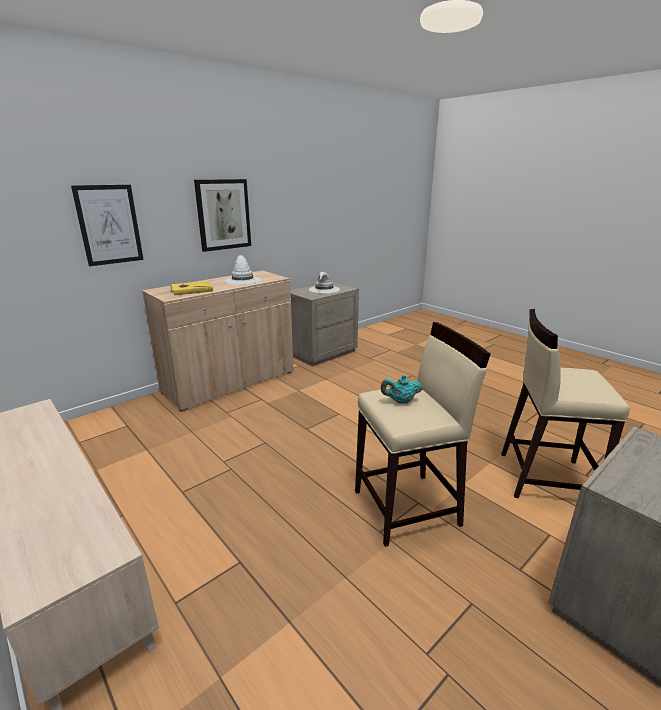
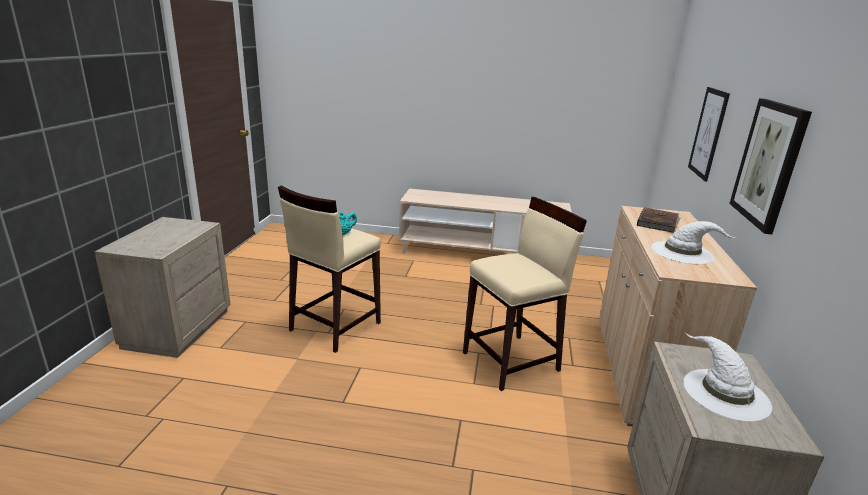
camera: 140 degrees right, 0 degrees up
(191, 290) = (658, 222): yellow book -> brown book
(544, 477) = (214, 396): beige stool -> beige stool (512, 361)

